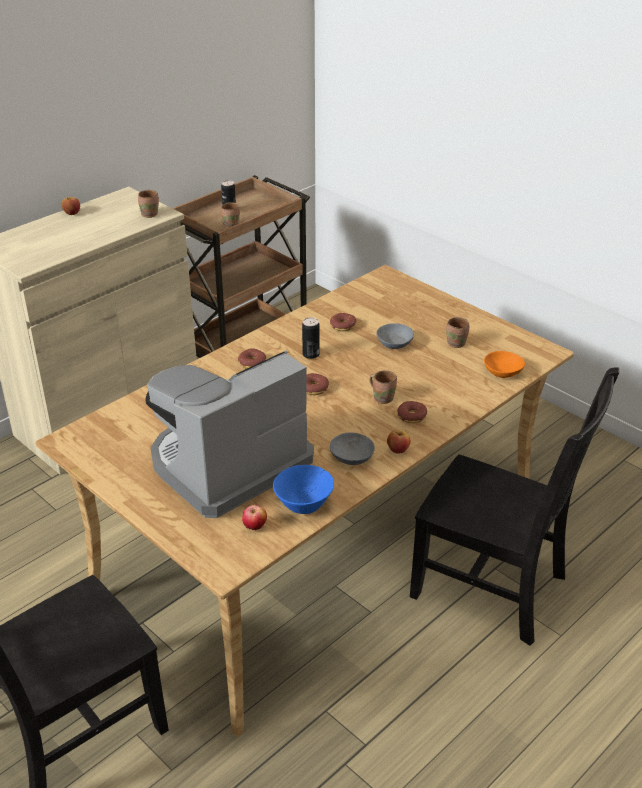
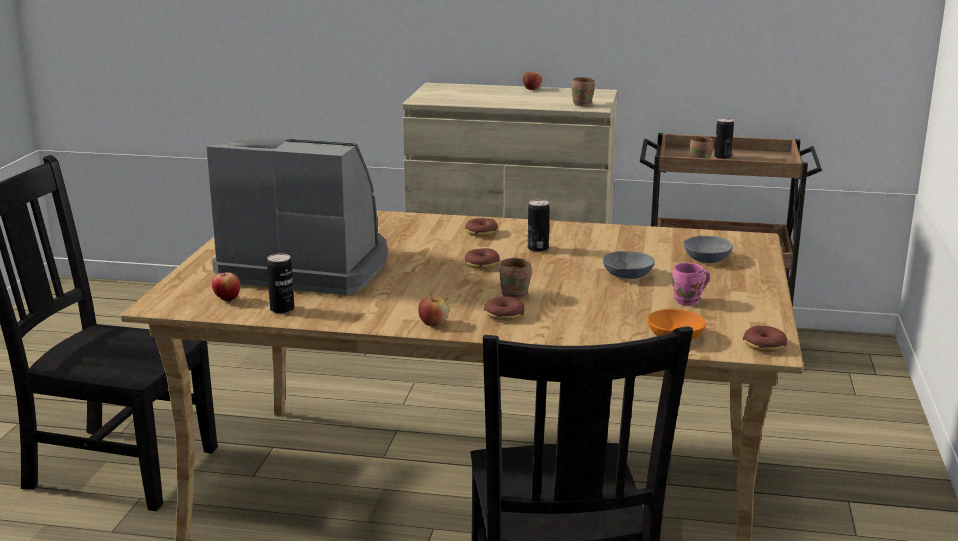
camera: 55 degrees right, 15 degrees down
(303, 507) = (282, 309): blue bowl -> can
(342, 326) = (615, 247): donut -> donut (764, 345)
(350, 457) = (388, 308): grey bowl -> grey bowl (705, 258)
(457, 343) = (689, 301): brown mug -> pink mug

